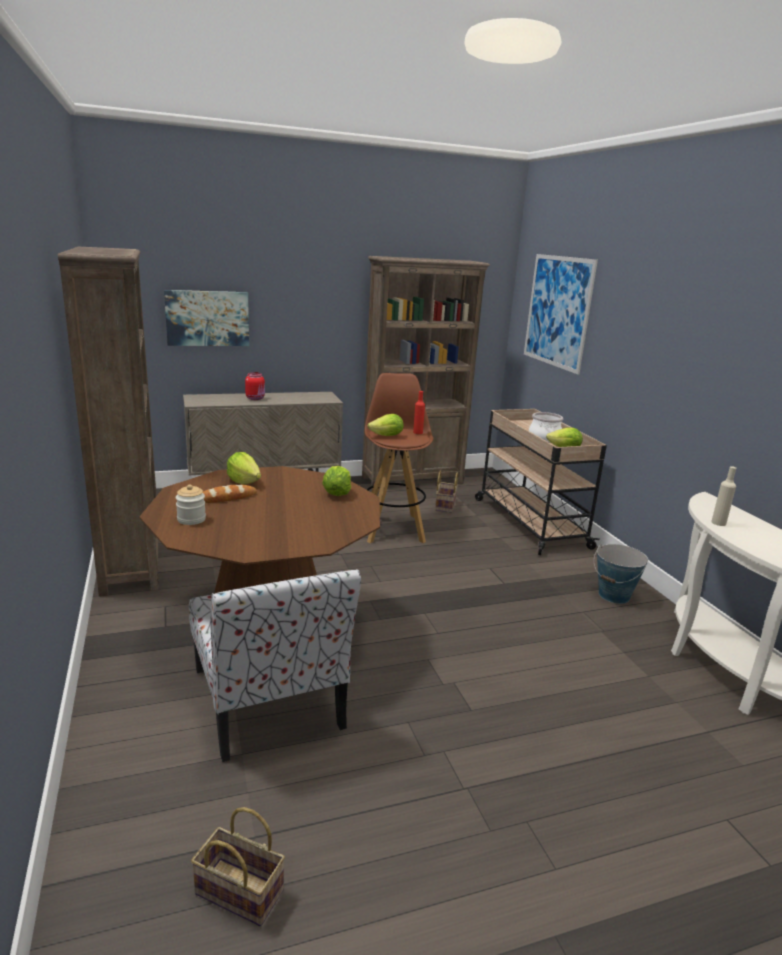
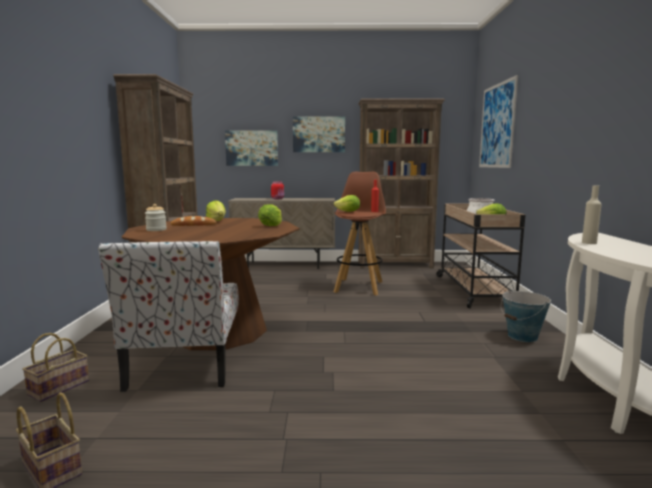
camera: 20 degrees right, 10 degrees down
(310, 299) = (319, 134): none -> picture
(444, 505) = (409, 278): basket -> basket (60, 387)

